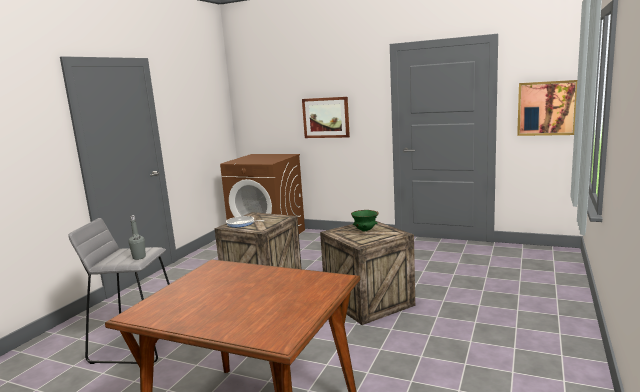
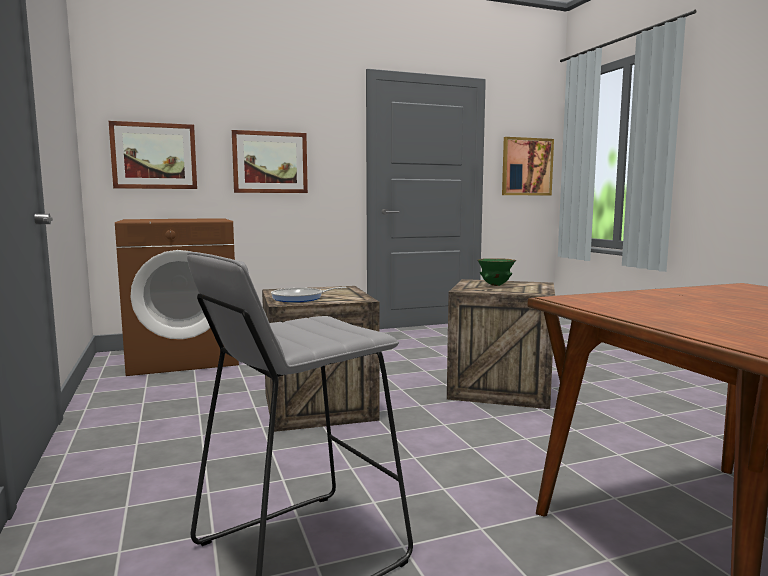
camera: 45 degrees left, 5 degrees down
(139, 257) = (347, 327): grey bottle -> none
(264, 117) = (154, 156): none -> picture

